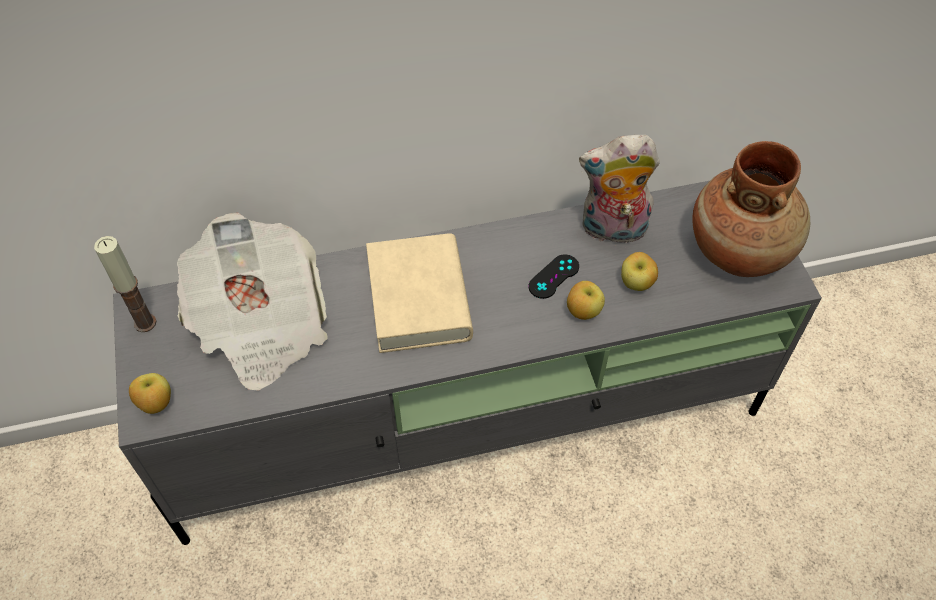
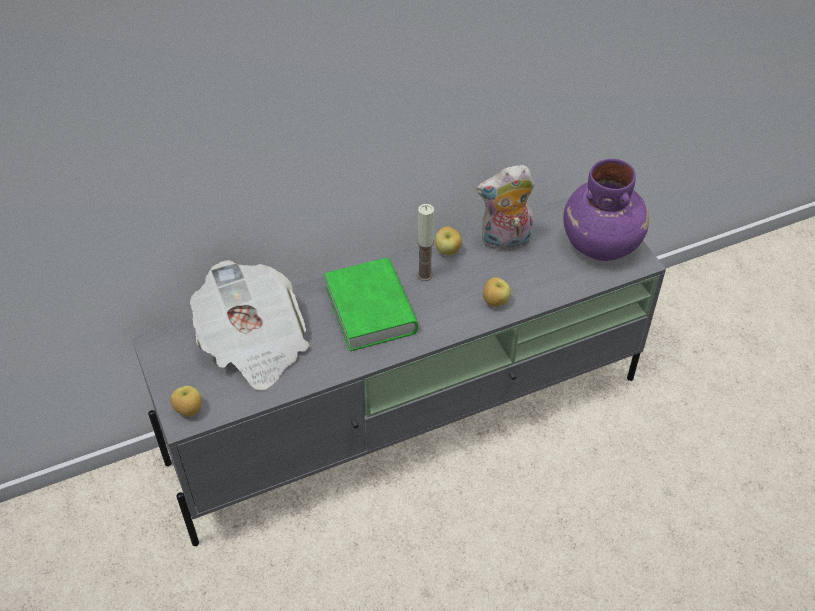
camera: 10 degrees left, 5 degrees down
(145, 323) = (163, 355): candle -> candle (424, 275)
(419, 299) = (370, 309): beige book -> green book
(554, 276) = (468, 280): black game controller -> none
(636, 284) = (530, 277): apple -> apple (447, 251)
(740, 249) = (601, 242): brown vase -> purple vase

